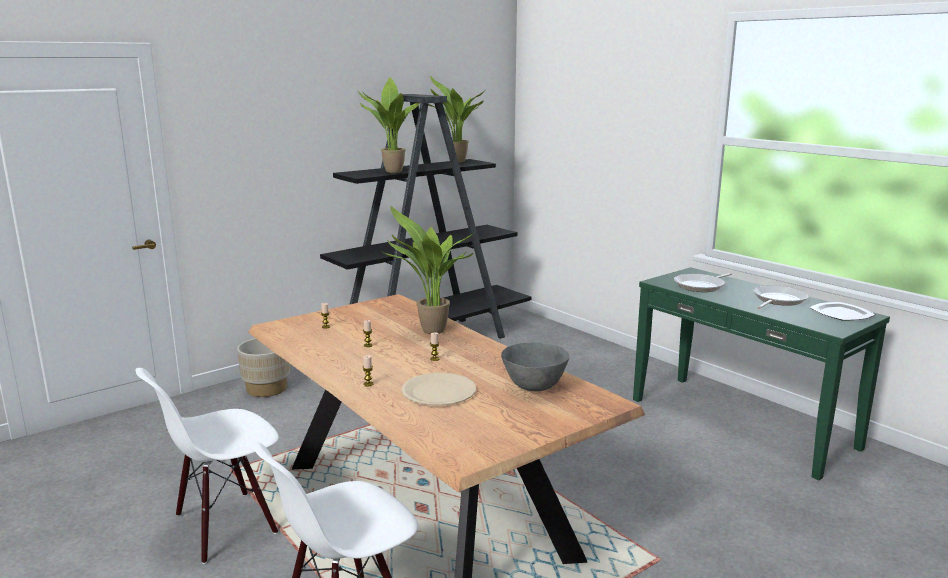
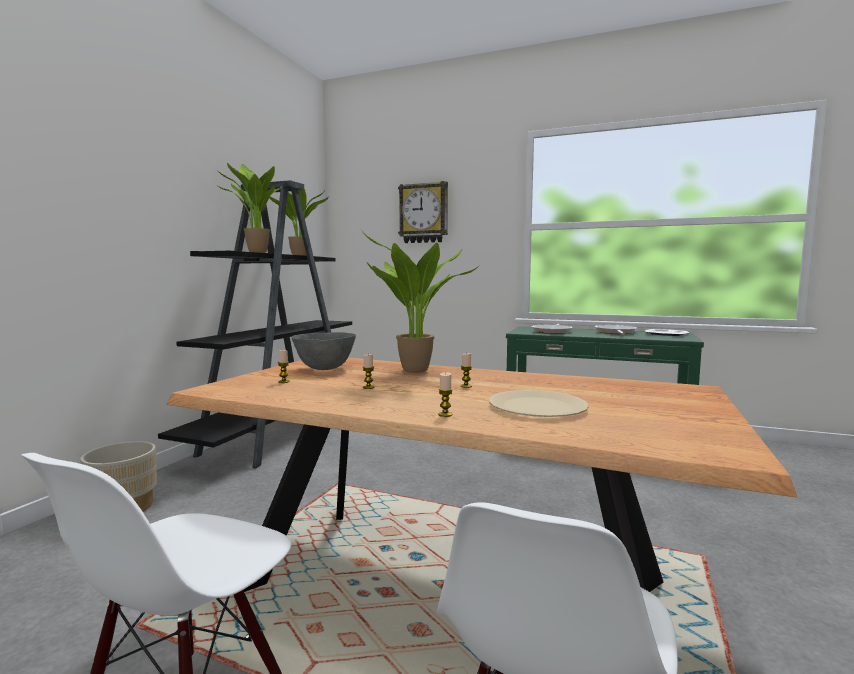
camera: 30 degrees left, 10 degrees down
(534, 387) = (610, 389): grey bowl -> grey bowl (324, 369)
(609, 108) = (424, 213): none -> wall clock

